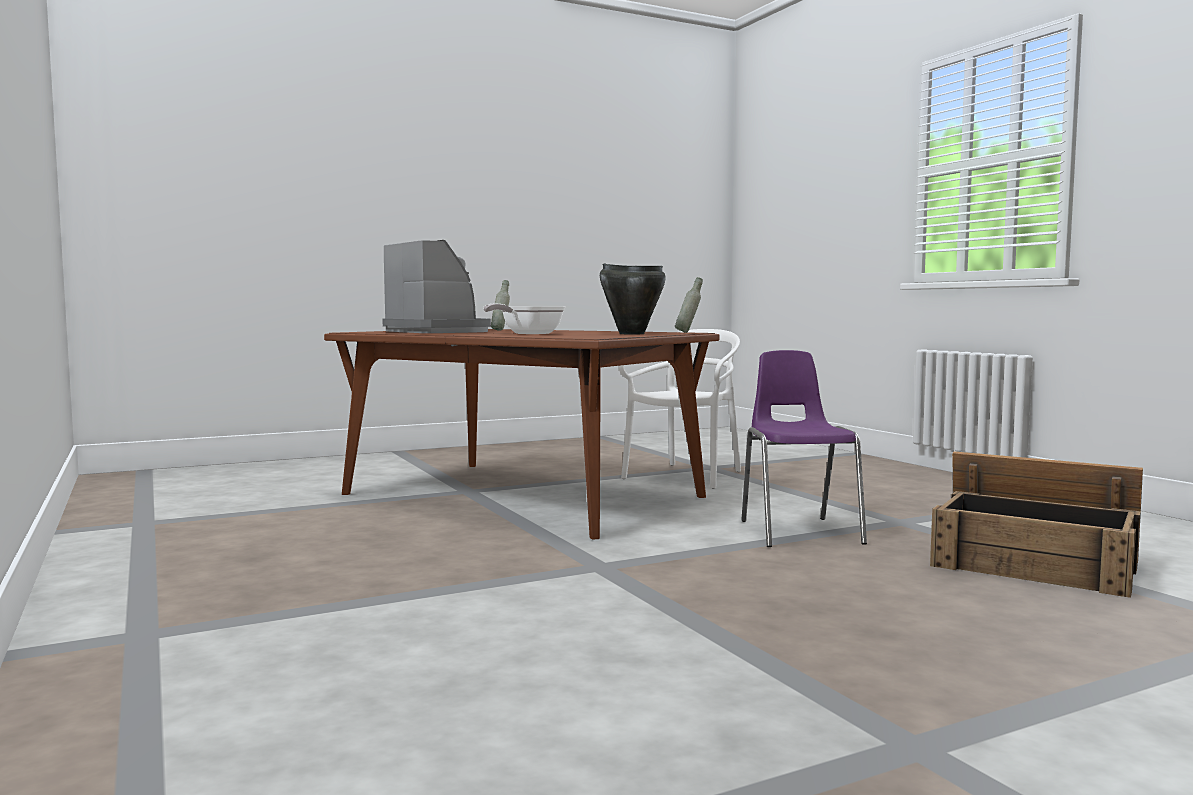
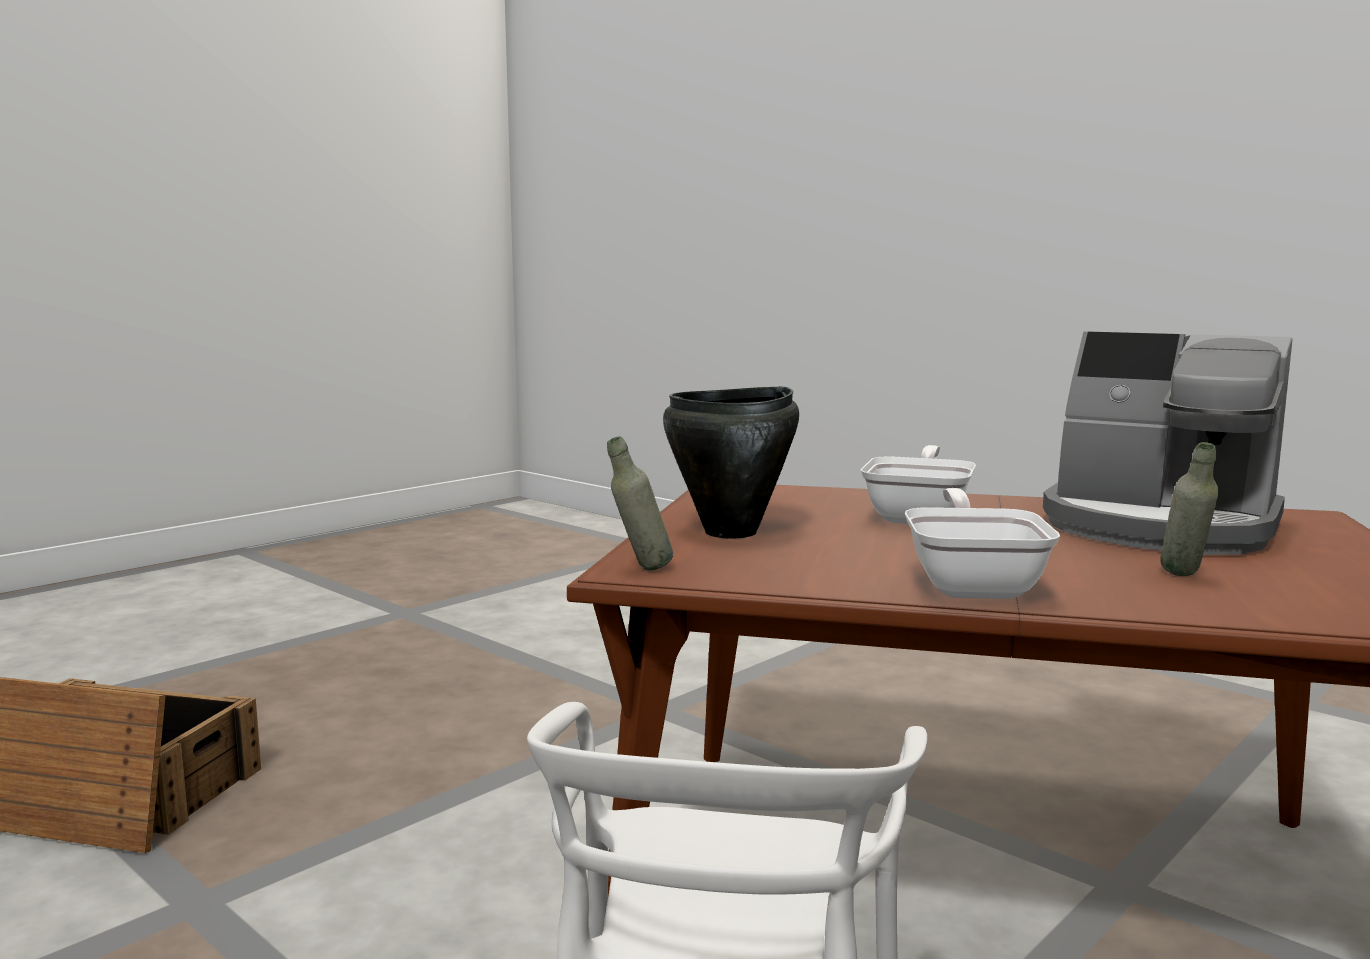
camera: 160 degrees right, 5 degrees up
(576, 330) = (973, 585): none -> frying pan
(798, 531) = (411, 830): purple chair -> none

